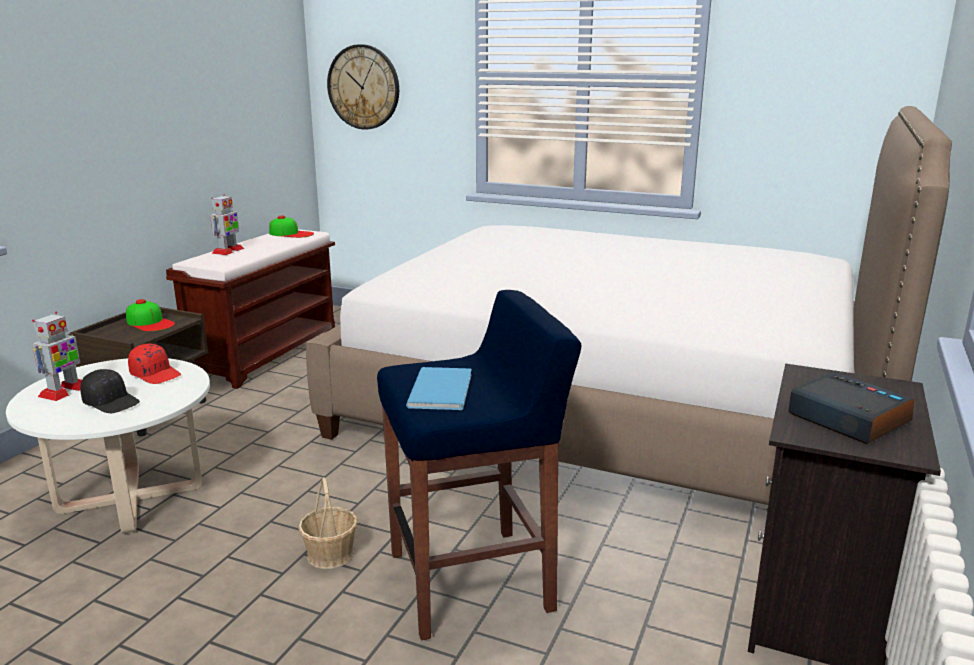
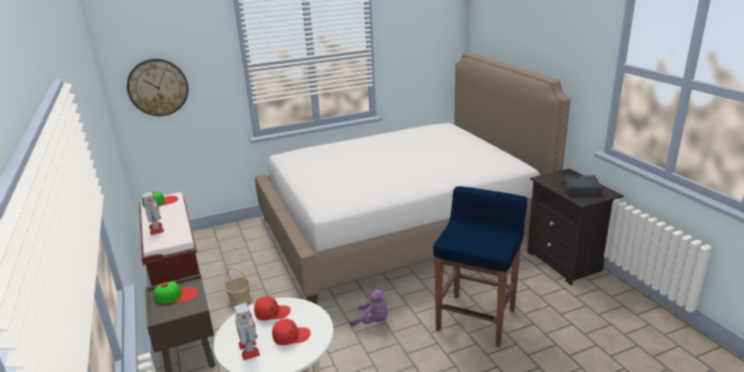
camera: 45 degrees left, 5 degrees up
(112, 402) = (291, 337): black cap -> red cap
(331, 554) = (416, 346): basket -> basket (239, 298)
(347, 493) = (373, 321): none -> purple plush toy
(443, 389) = (478, 240): blue book -> none

